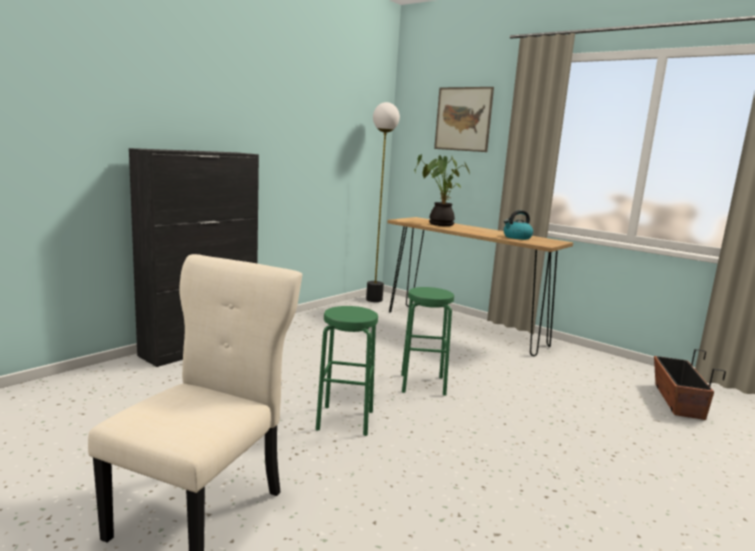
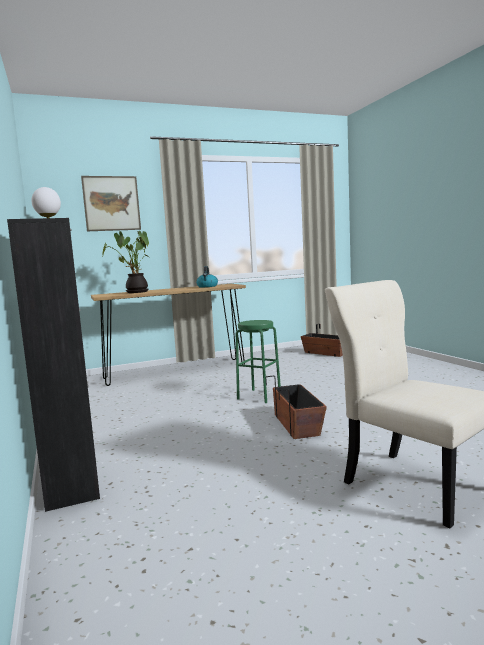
camera: 60 degrees left, 5 degrees down
(345, 420) = (297, 424): green stool -> planter

